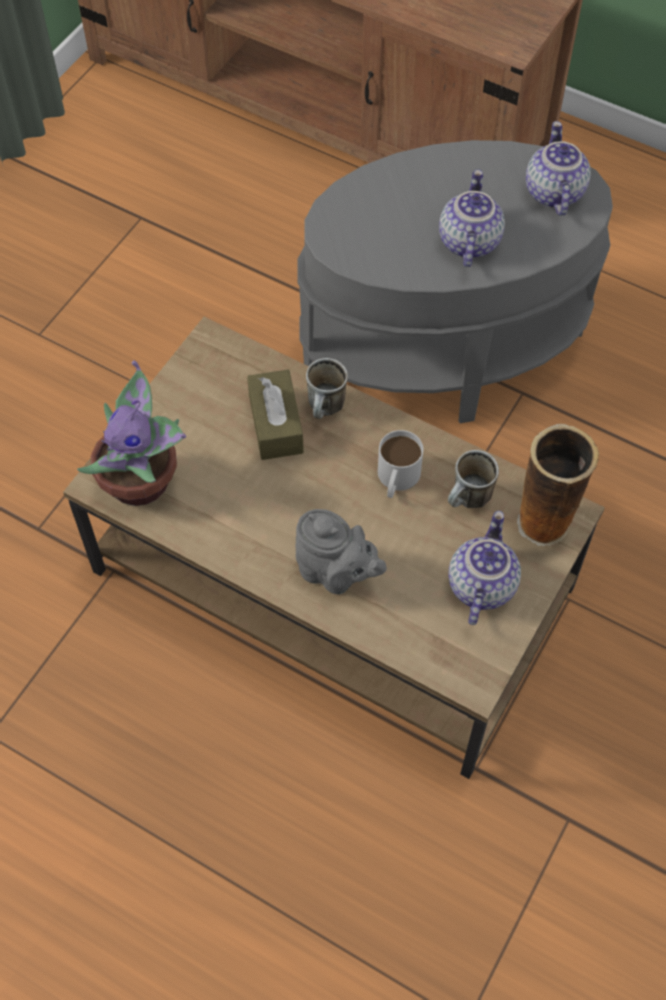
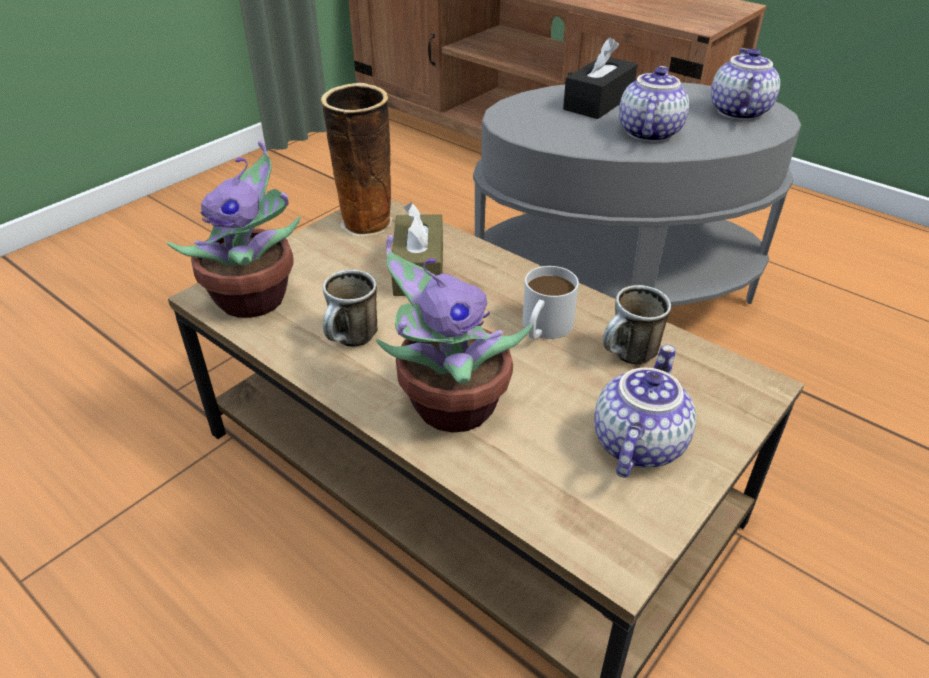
camera: 10 degrees right, 20 degrees down
(326, 410) = (477, 265): mug -> mug (352, 341)
(336, 573) = (448, 407): grey teapot -> potted plant
(415, 192) = (598, 102): none -> black tissue box
(544, 525) = (725, 392): vase -> vase (366, 224)

